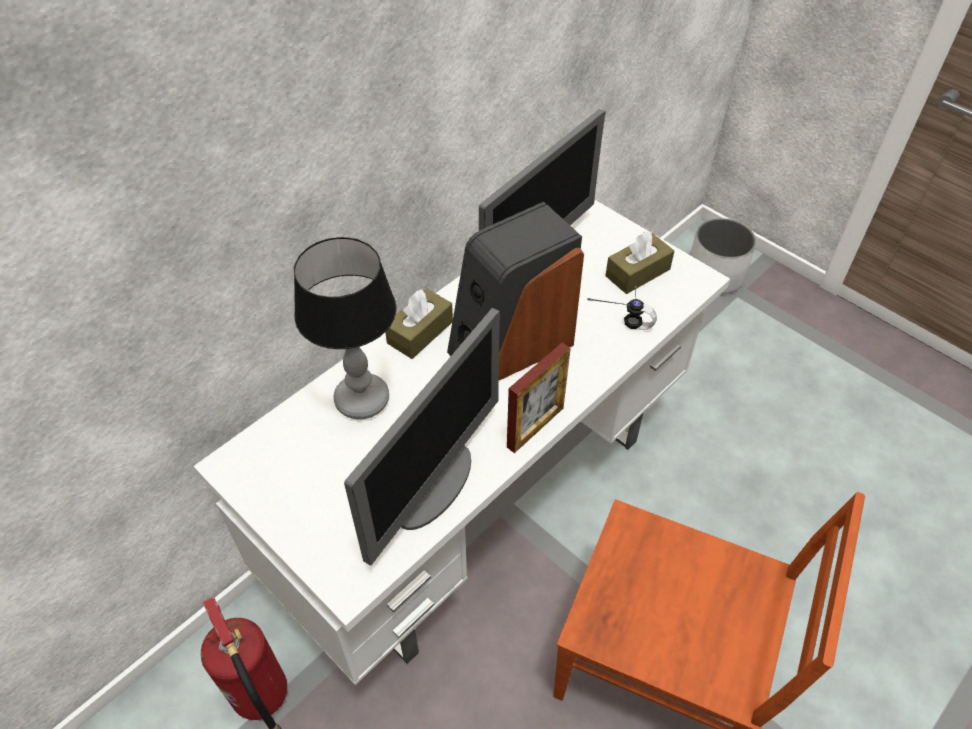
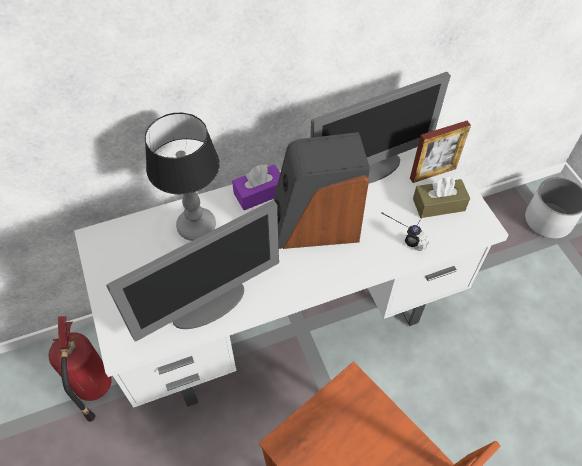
camera: 25 degrees right, 5 degrees up
(420, 332) = (259, 193): brown tissue box -> purple tissue box
(535, 427) = (298, 291): picture frame -> picture frame (433, 173)

